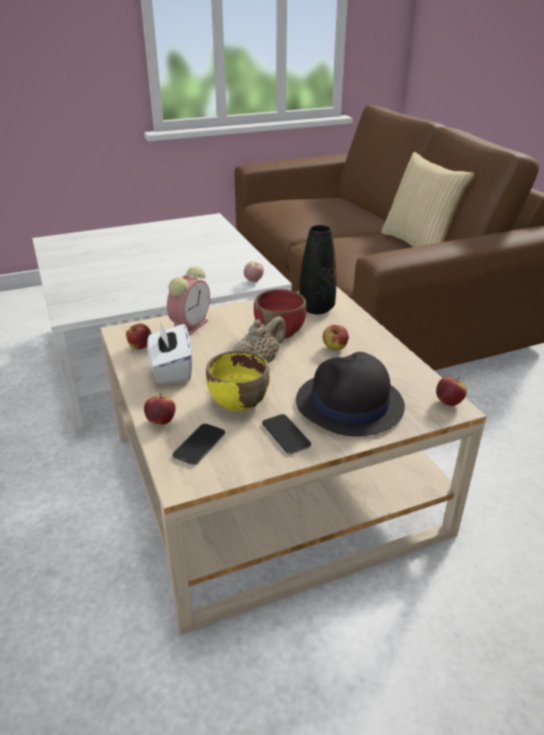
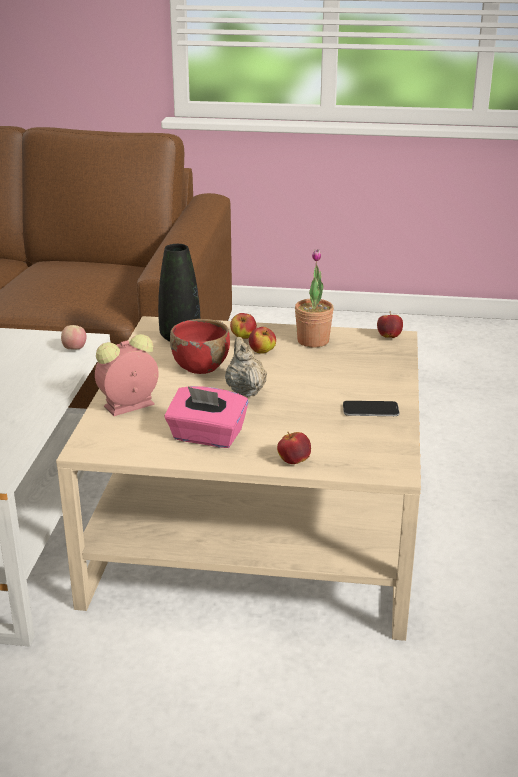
camera: 60 degrees left, 5 degrees down
(140, 347) = (137, 444): apple -> apple (243, 337)
(171, 370) = (207, 436): white tissue box -> pink tissue box
(191, 325) = (127, 406): alarm clock -> alarm clock turned 90 degrees counterclockwise
(199, 445) = (349, 451): phone -> none
(238, 401) = (300, 417): yellow bowl -> none
(349, 405) = (354, 373): black hat -> none
(385, 365) = (313, 341): none -> potted plant
(419, 244) = (87, 262): pillow -> none

